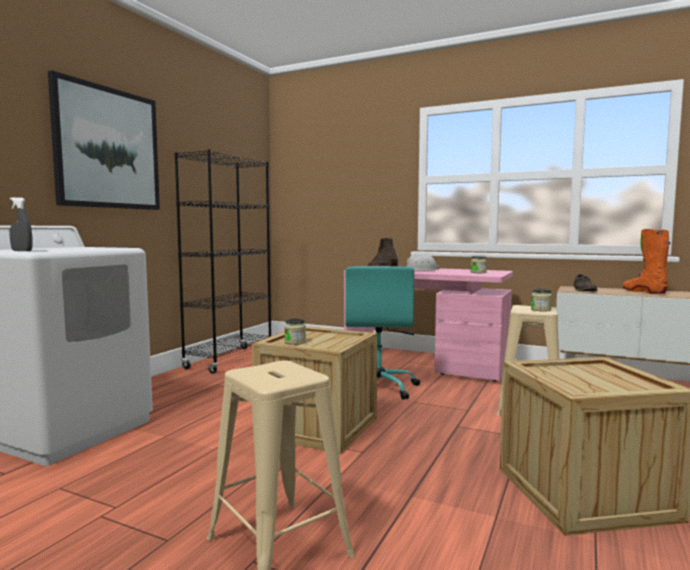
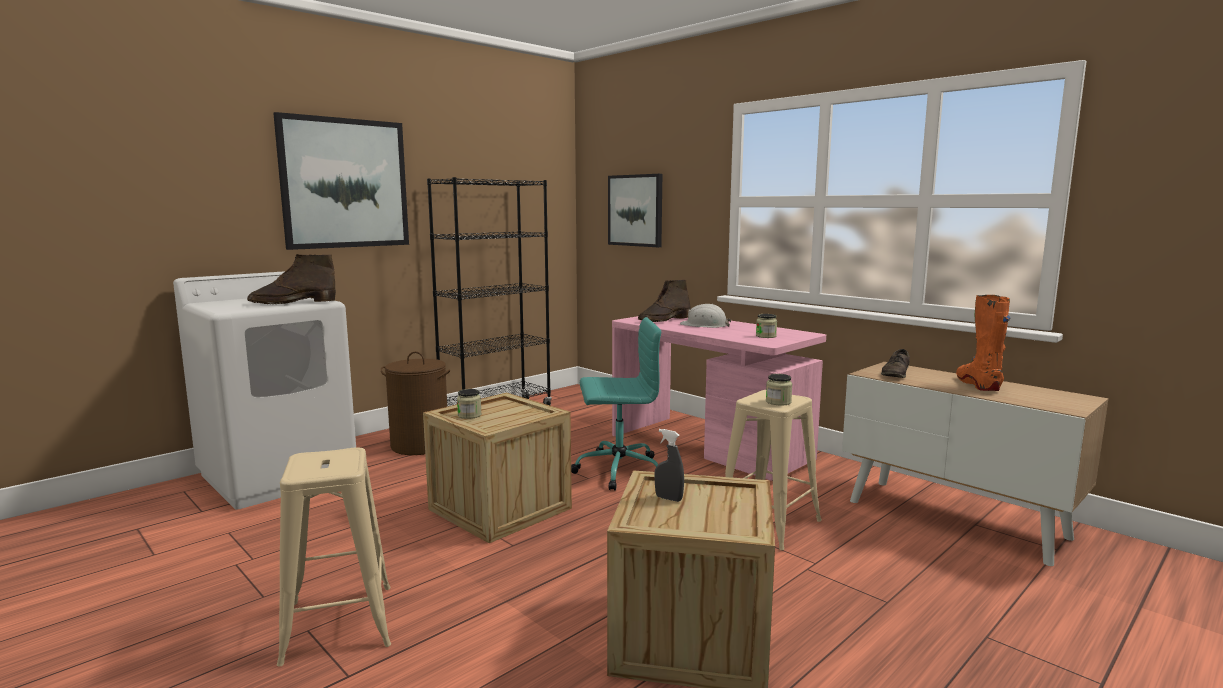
camera: 20 degrees right, 5 degrees up
(21, 251) = (216, 308): grey spray bottle -> grey spray bottle (668, 498)
(94, 248) = (292, 303): none -> brown boot
(186, 389) = (419, 445): none -> brown laundry basket
(331, 190) = (635, 210): none -> picture
(378, 388) = (617, 470): turquoise office chair -> turquoise office chair turned 120 degrees counterclockwise

